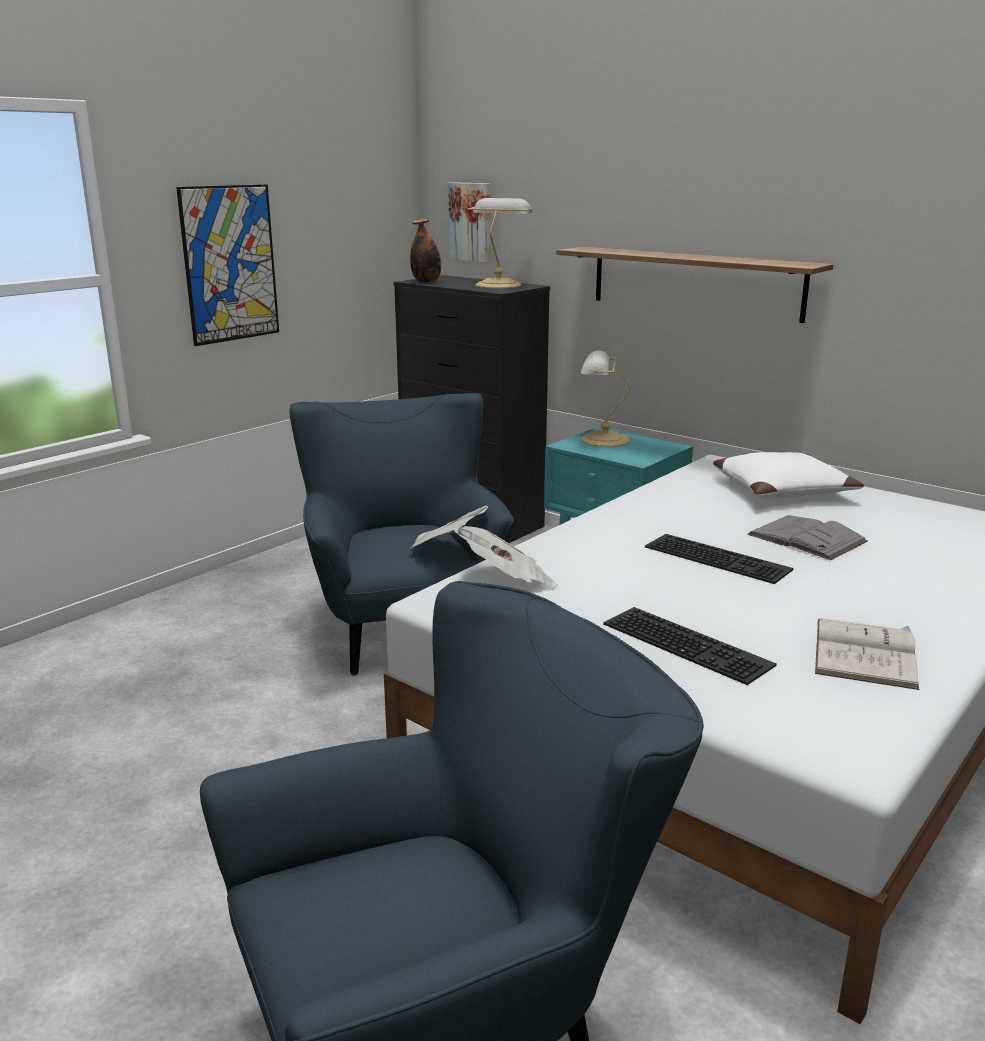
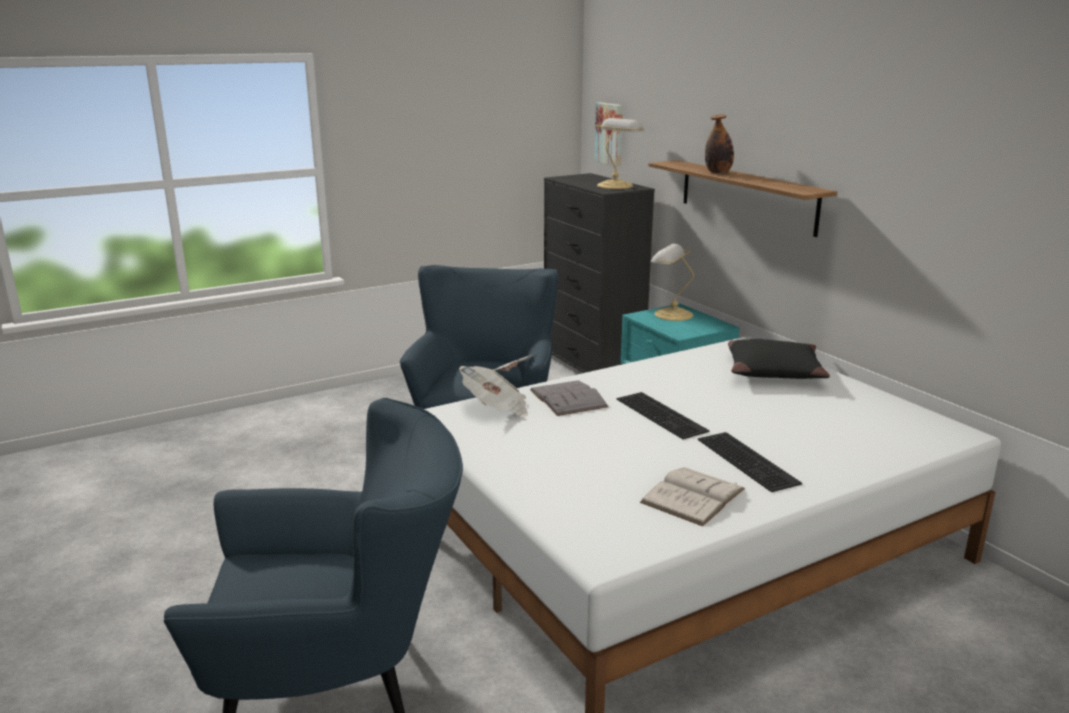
camera: 20 degrees right, 0 degrees up
(230, 264) = (414, 161): picture -> none
(426, 282) = (567, 179): bottle -> bottle (718, 172)
(689, 643) = (575, 468): keyboard -> keyboard (749, 461)
(782, 490) = (774, 371): white pillow -> black pillow
(807, 538) = (748, 410): grey book -> grey book (568, 398)

